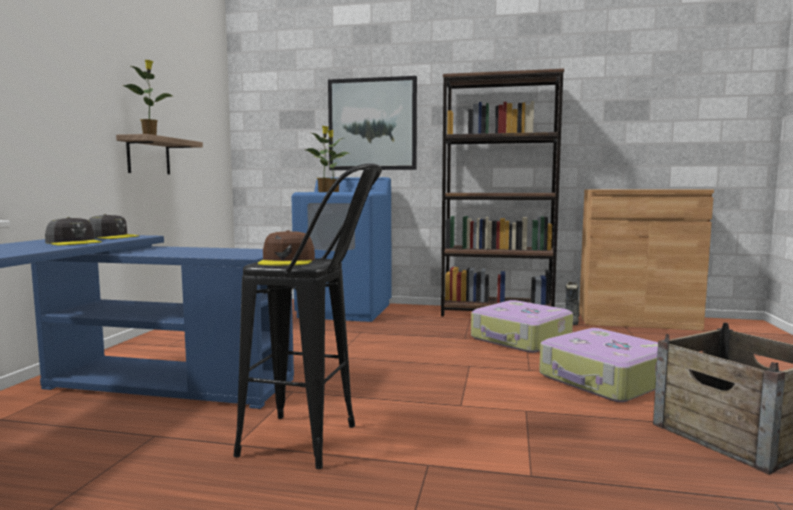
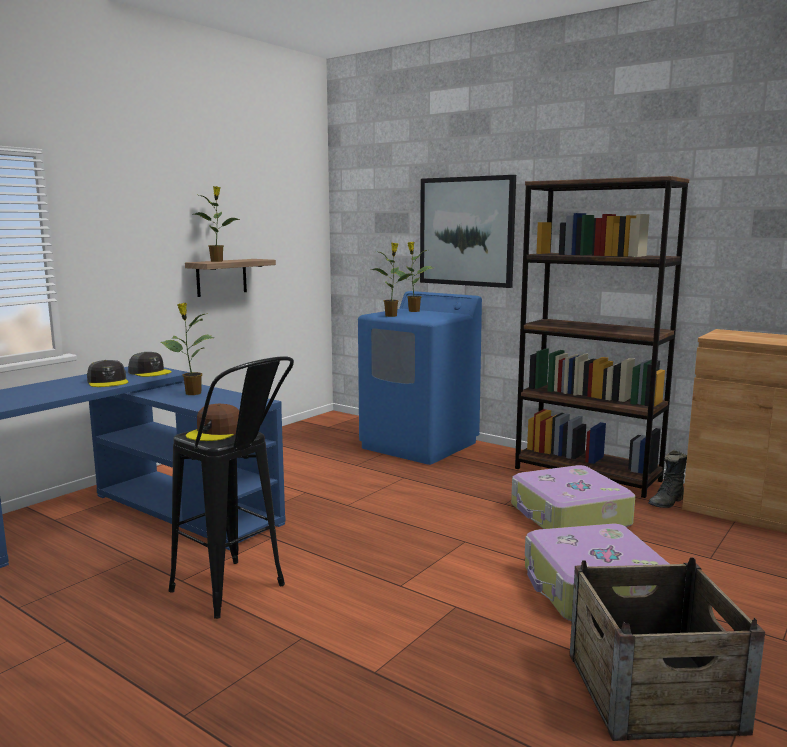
camera: 25 degrees right, 5 degrees up
(182, 250) = (192, 393): none -> potted plant

